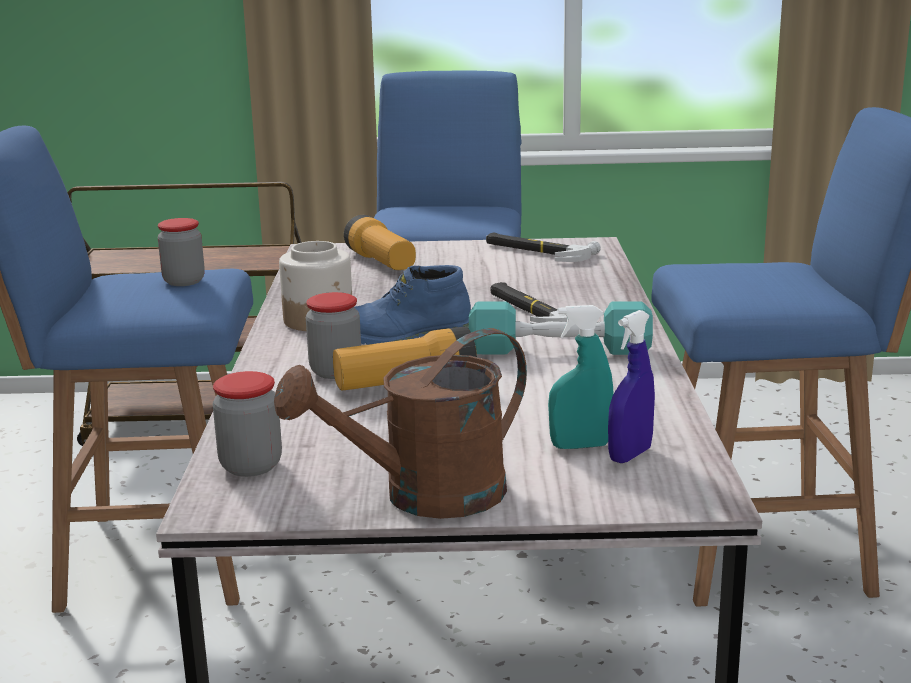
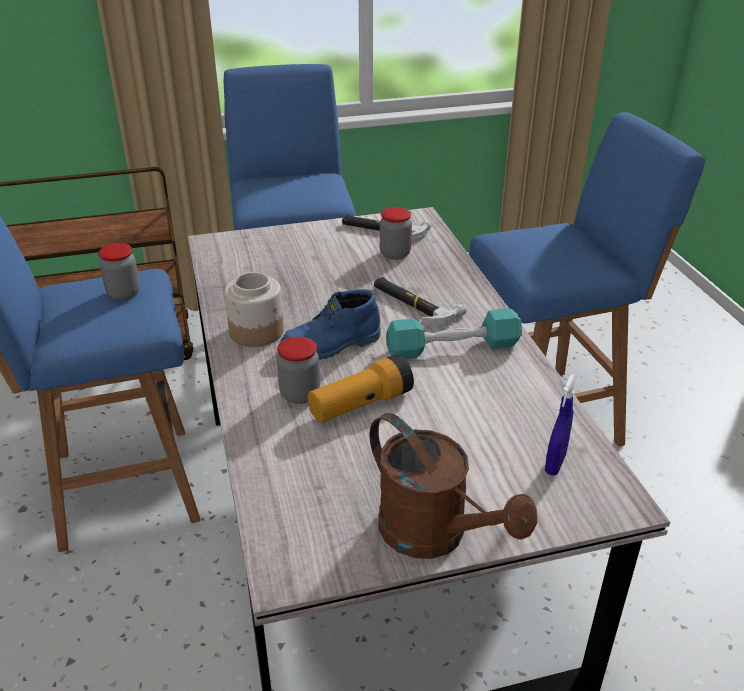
camera: 15 degrees left, 15 degrees up
(251, 466) = (289, 519): jar -> jar (395, 254)
(381, 263) = (272, 254): flashlight -> none
(424, 497) = (435, 535): brown watering can -> brown watering can turned 90 degrees counterclockwise
(580, 446) = (516, 458): turquoise spray bottle -> none

